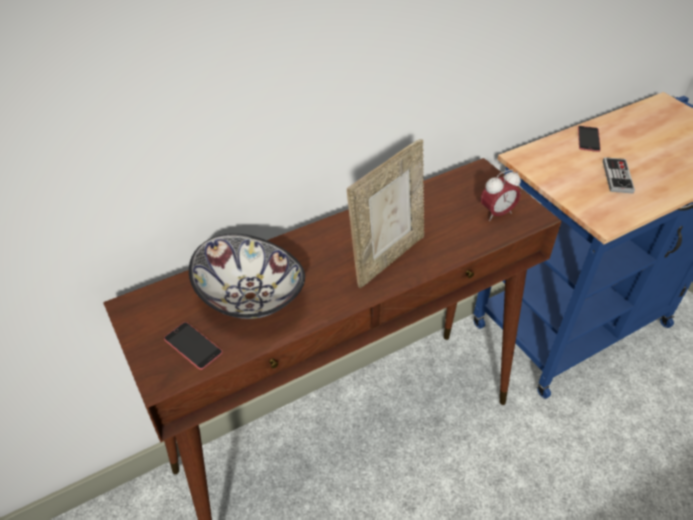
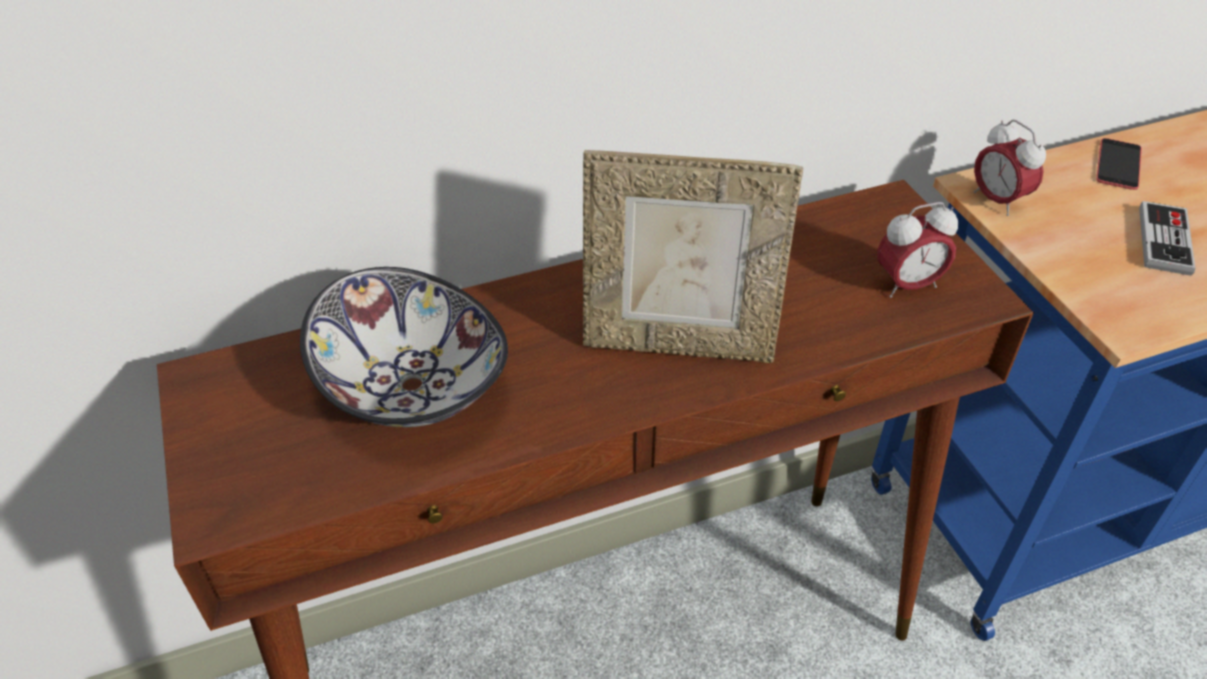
camera: 10 degrees right, 0 degrees up
(193, 345) = (287, 463): phone -> none
(386, 257) = (679, 343): picture frame -> picture frame turned 45 degrees clockwise
(532, 164) = (997, 201): none -> alarm clock

